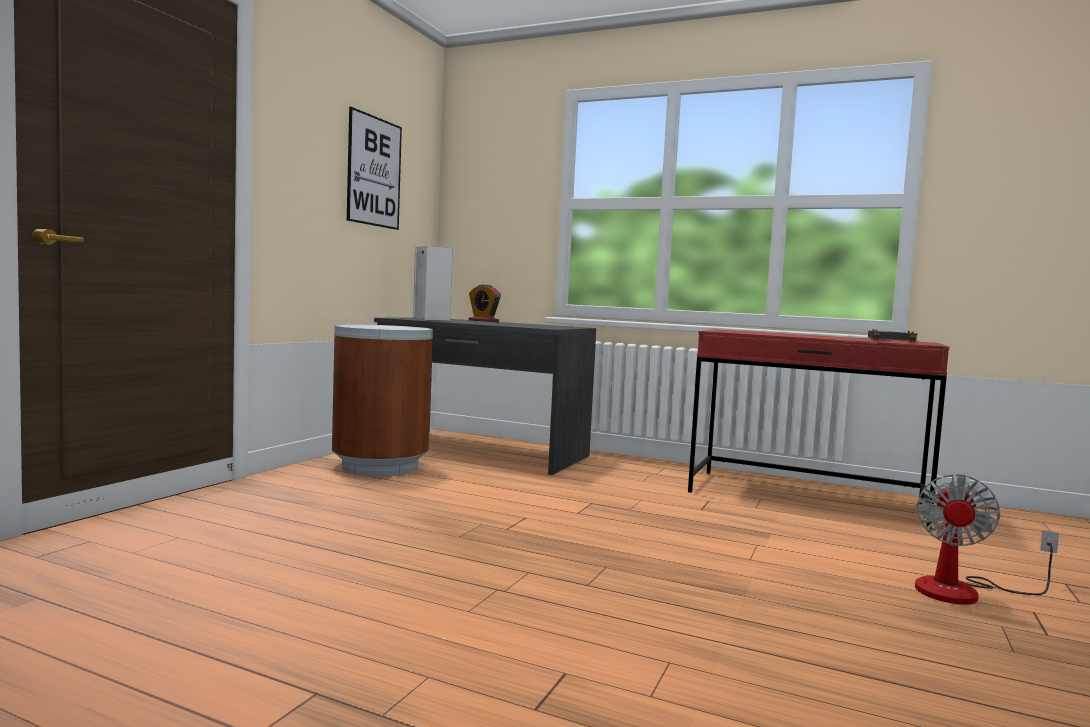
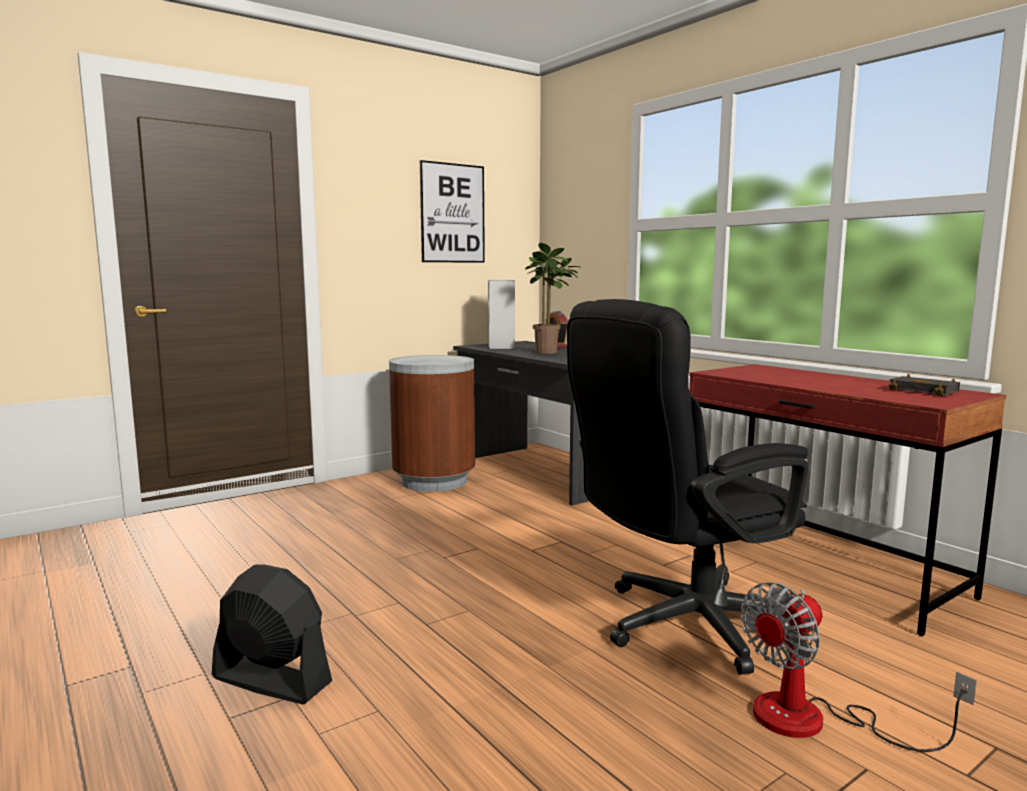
camera: 30 degrees right, 5 degrees up
(498, 323) = (549, 352): none -> potted plant
(518, 664) = (271, 680): none -> black fan
(786, 549) = (682, 625): none -> black office chair

